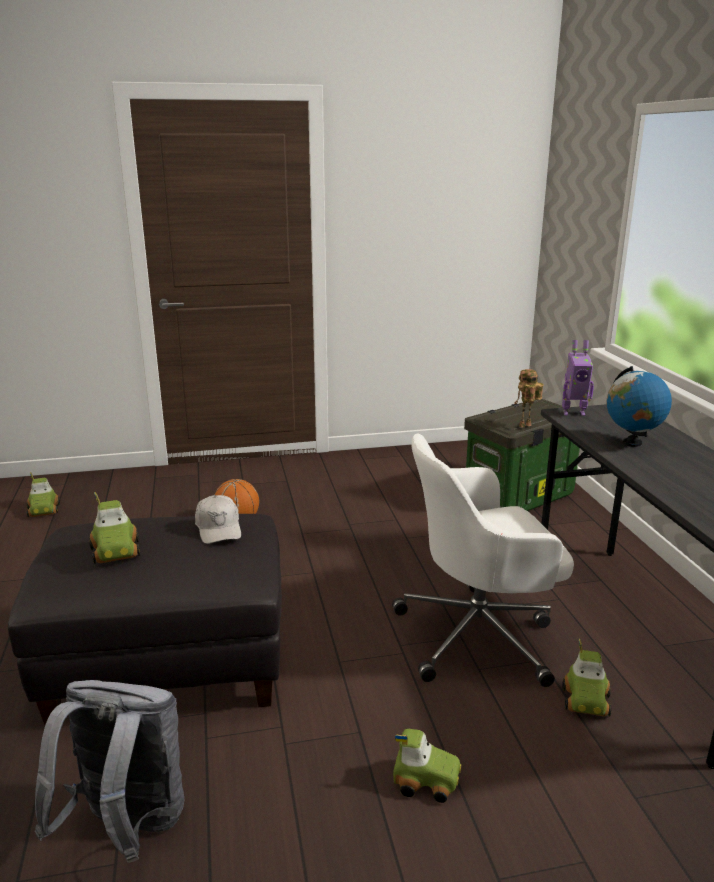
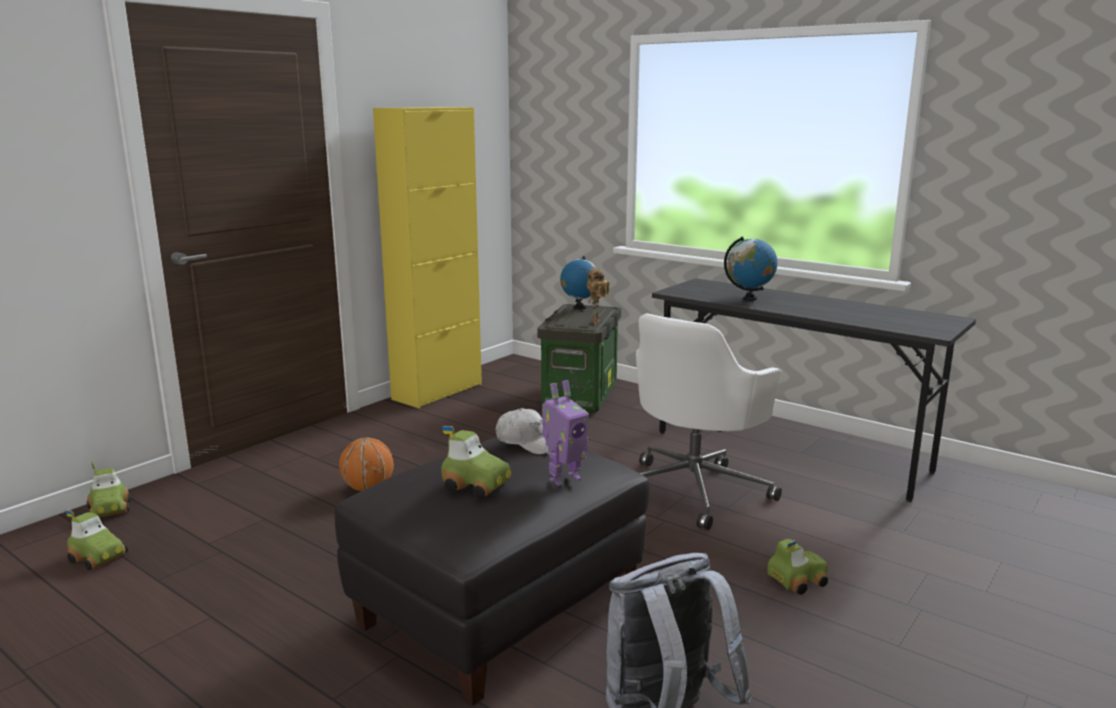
camera: 40 degrees left, 5 degrees down
(405, 454) = (437, 391): none -> yellow cabinet
(541, 406) = (579, 307): none -> globe
(573, 413) = (677, 290): toy robot -> toy robot (563, 478)
(587, 701) = (810, 498): toy car -> toy car (110, 509)

